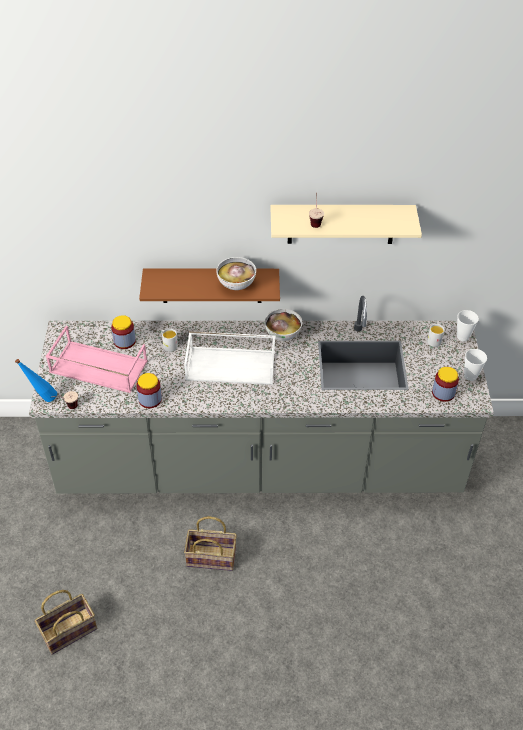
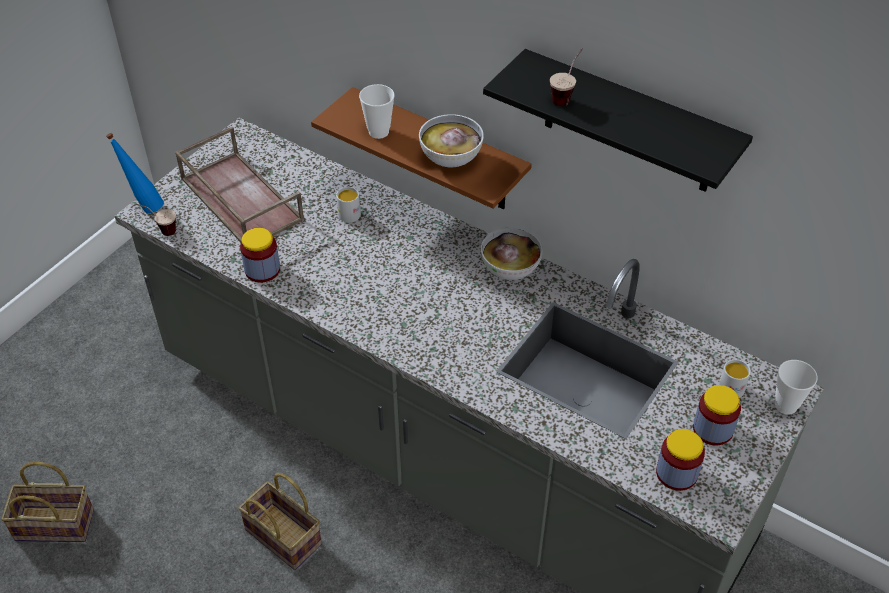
camera: 35 degrees right, 0 degrees up
(97, 367) = (239, 199): pink tray -> brown tray
(124, 341) = (300, 182): jar -> jar (712, 429)
(231, 365) = (404, 277): white tray -> none
(341, 224) = (629, 124): beige shelf -> black shelf
(470, 376) = (745, 471): cup -> cup (378, 132)

